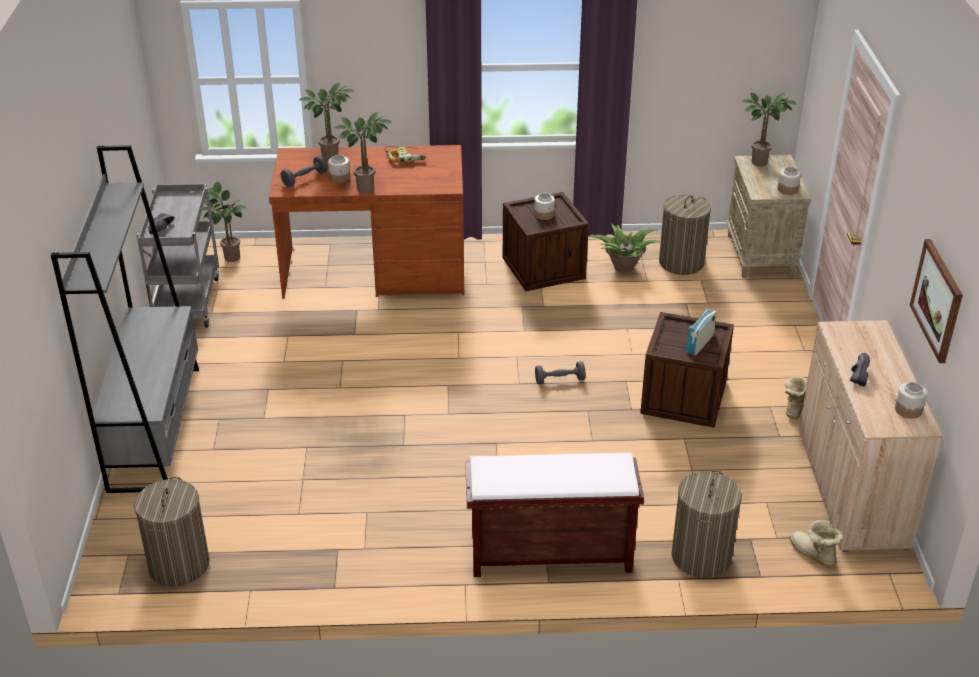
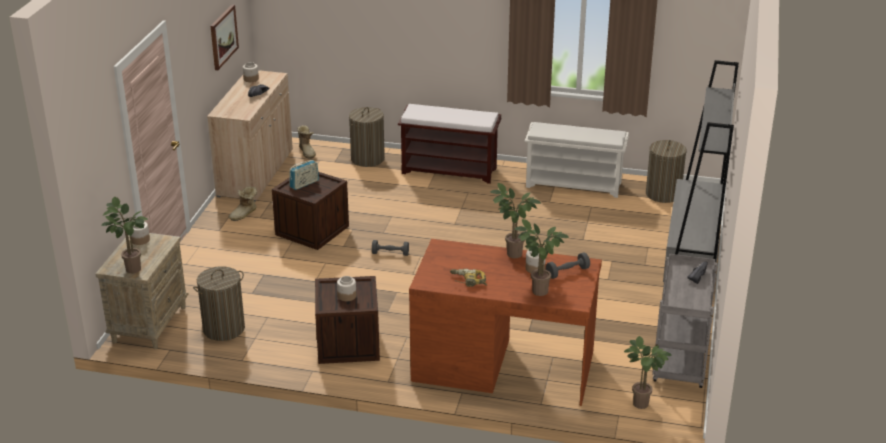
camera: 165 degrees left, 5 degrees down
(331, 560) = (574, 184): none -> white shoe rack
(622, 267) = (278, 332): potted plant -> none

